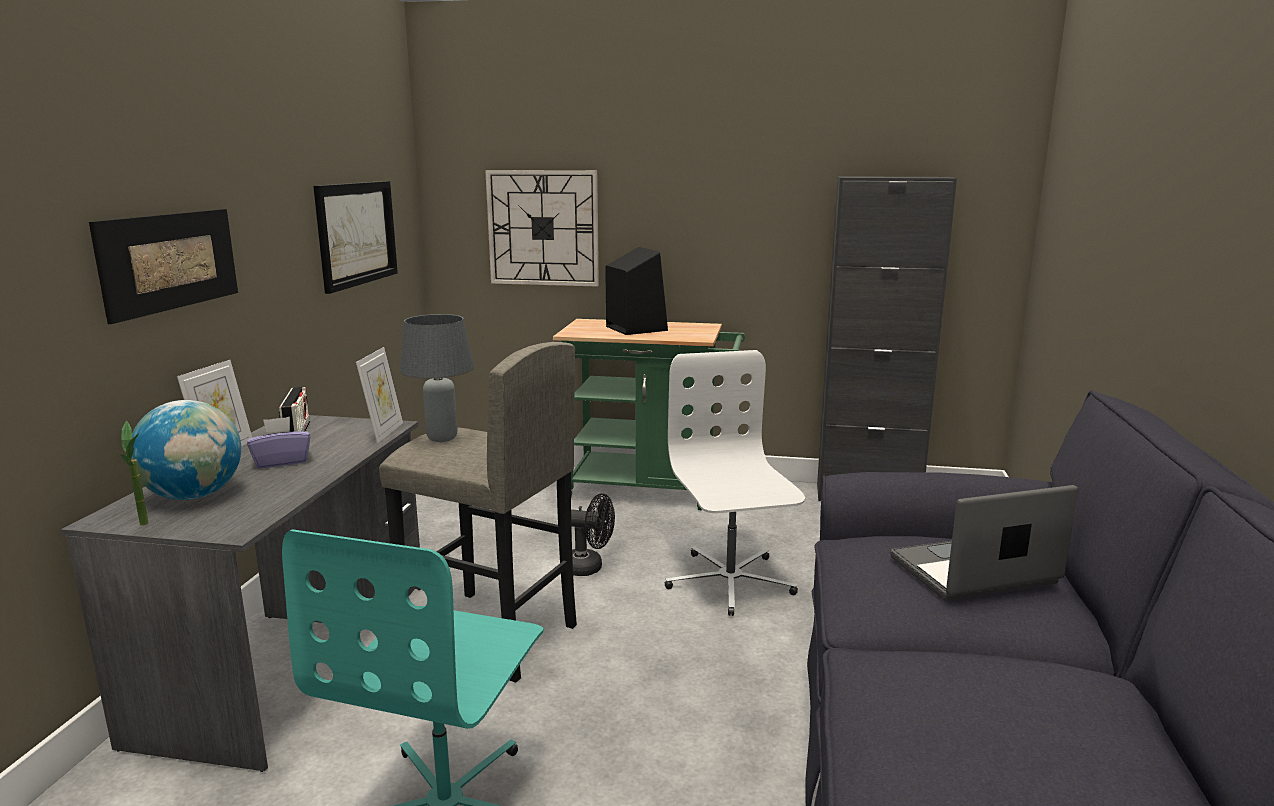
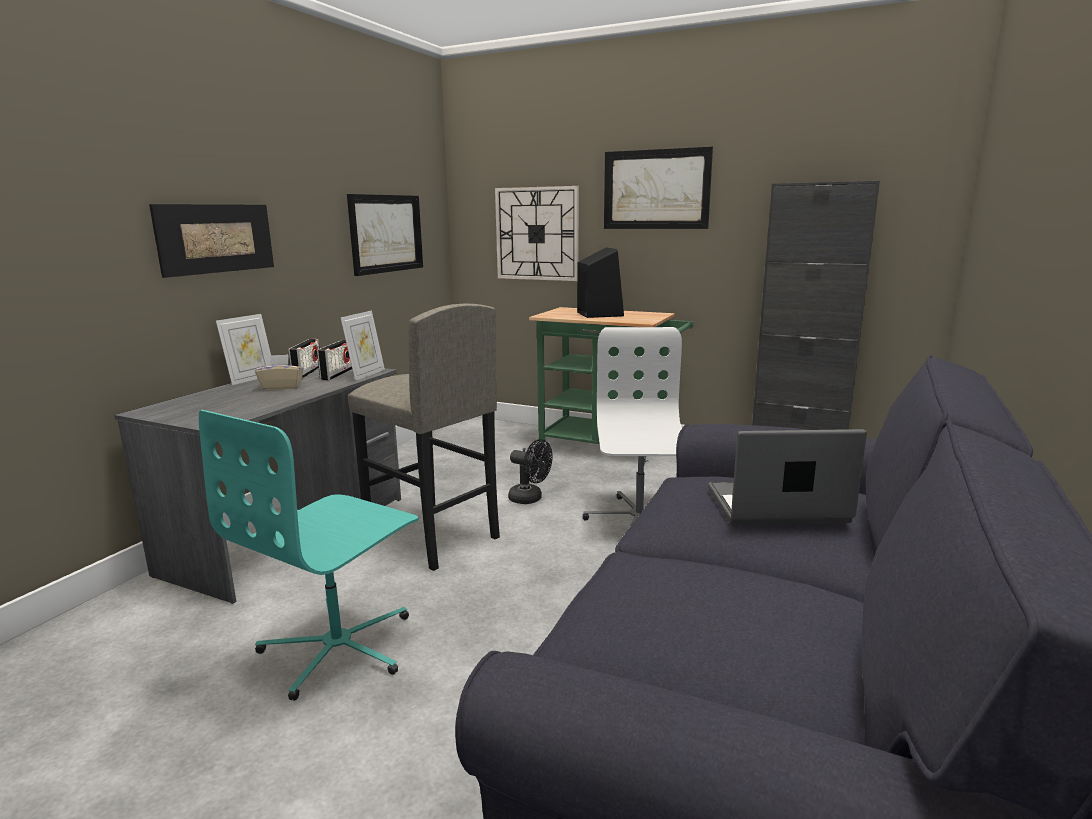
camera: 15 degrees right, 0 degrees up
(145, 526) = (163, 417): potted plant -> none
(194, 496) = (208, 402): globe -> none
(281, 461) = (282, 387): purple tissue box -> beige tissue box
(343, 434) = (337, 374): none -> radio
(441, 438) = (398, 378): grey table lamp -> none
(695, 177) = (656, 189): none -> picture

